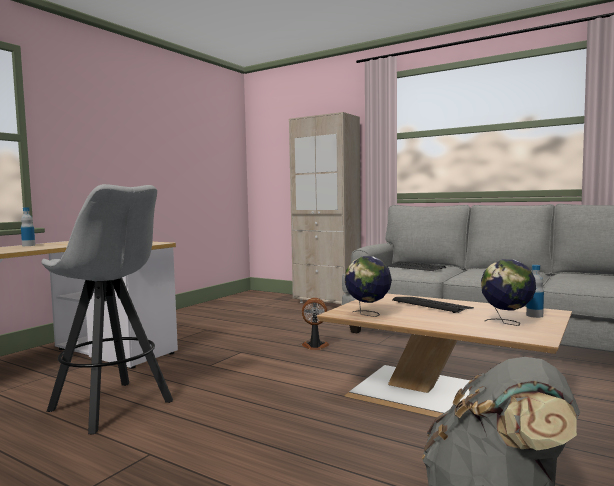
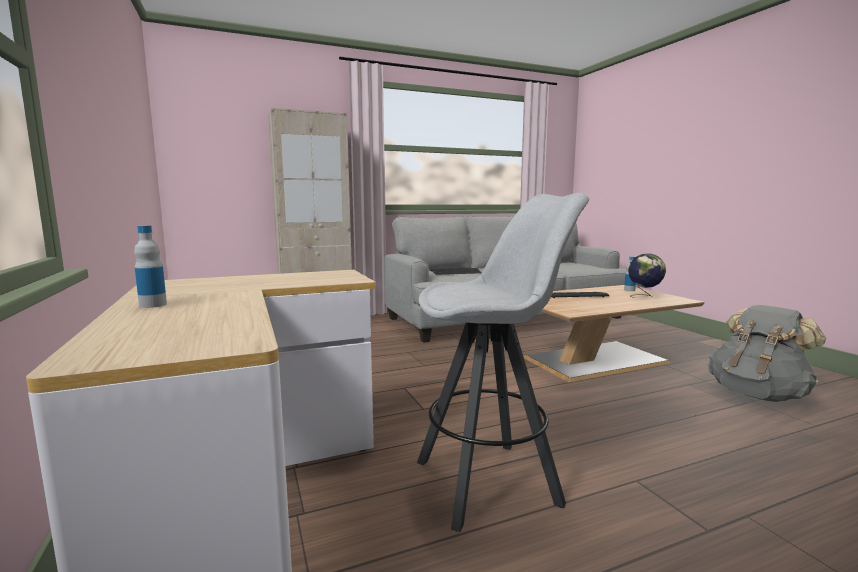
camera: 55 degrees left, 5 degrees up
(315, 347) = (439, 361): fan -> none
(368, 314) = (586, 309): globe -> none

